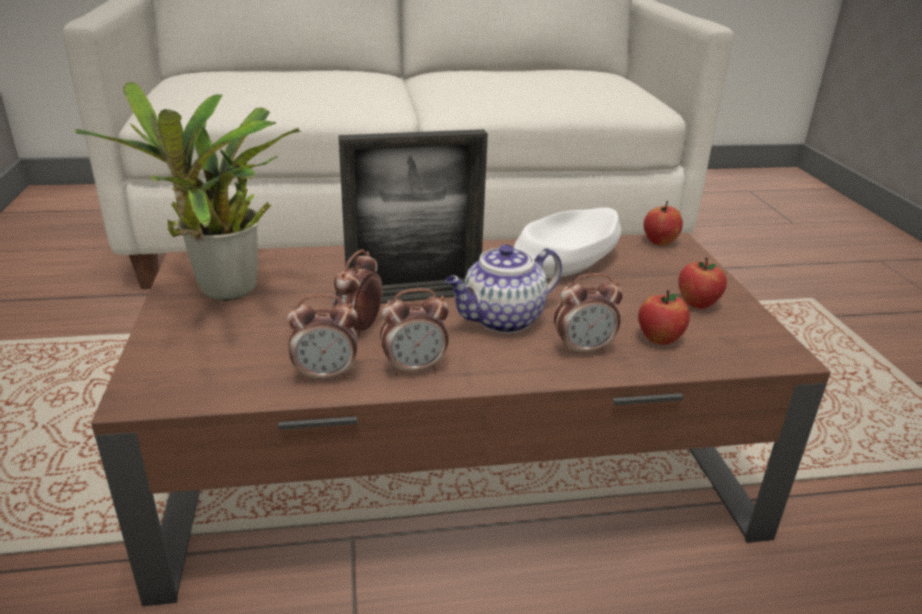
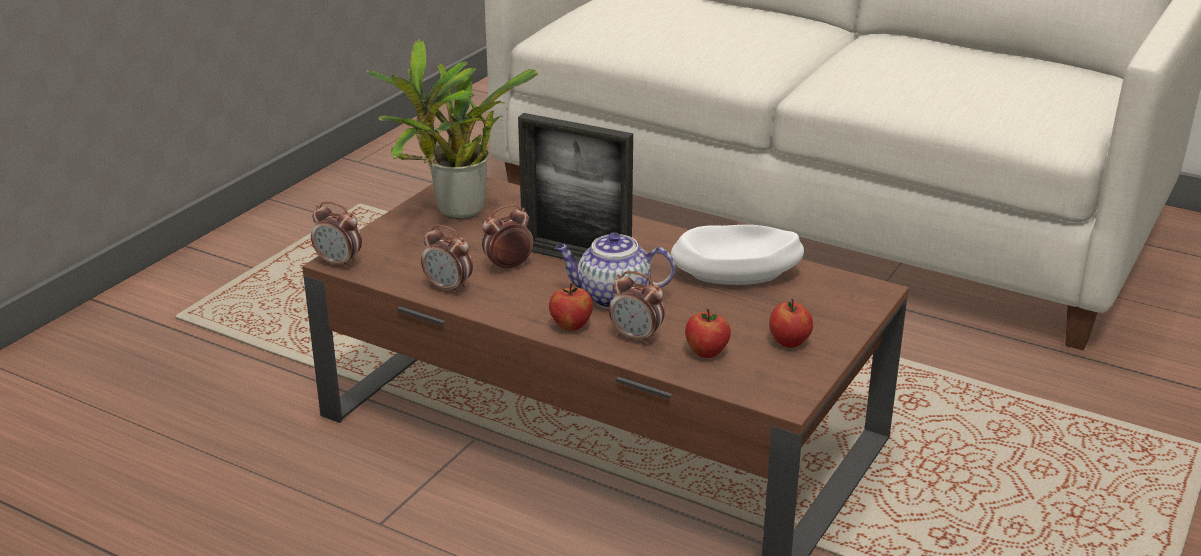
camera: 40 degrees right, 0 degrees up
(414, 368) = (506, 304): alarm clock -> alarm clock (339, 263)
(659, 242) = (859, 285): apple -> apple (571, 326)

